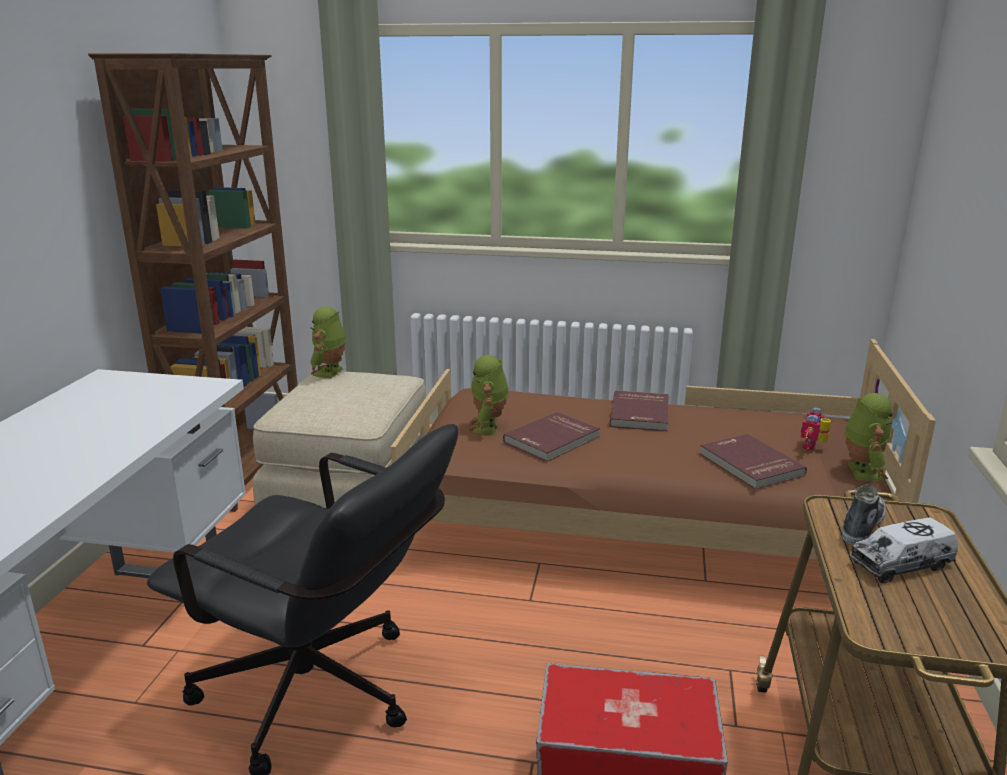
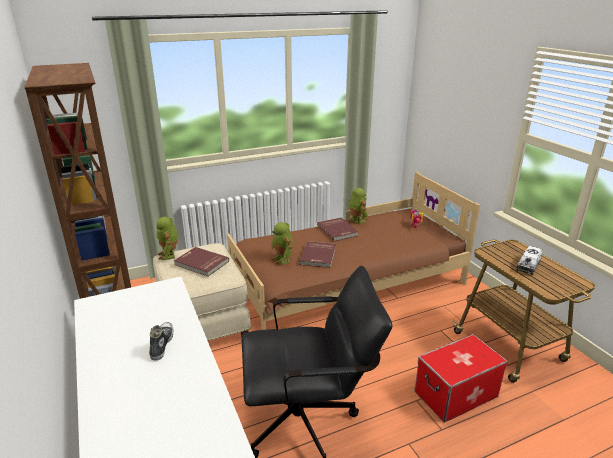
camera: 35 degrees left, 5 degrees up
(749, 465) = (405, 241): red book -> red book (201, 263)
(861, 472) = (442, 231): toy robot -> toy robot (356, 220)
(861, 526) = (502, 256): shoe -> shoe (161, 344)

